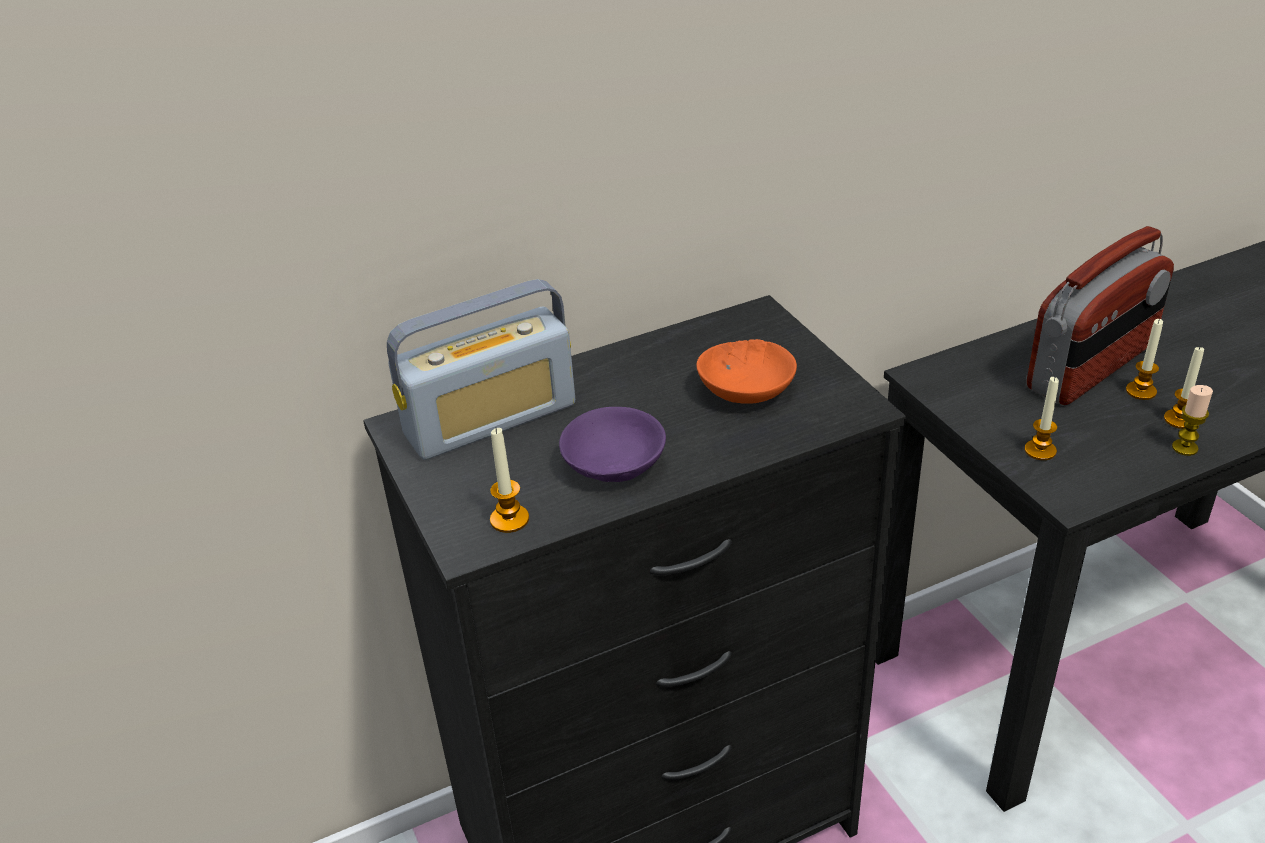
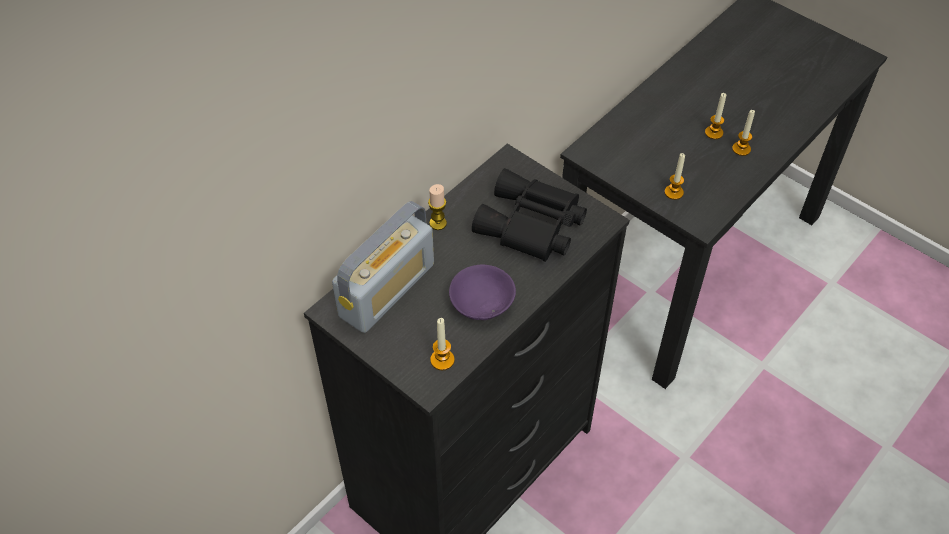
camera: 25 degrees left, 15 degrees up
(745, 392) = (531, 226): orange bowl -> black binoculars
(1092, 367) = (681, 121): radio -> none
(1184, 448) = (750, 169): candle -> candle (438, 223)

